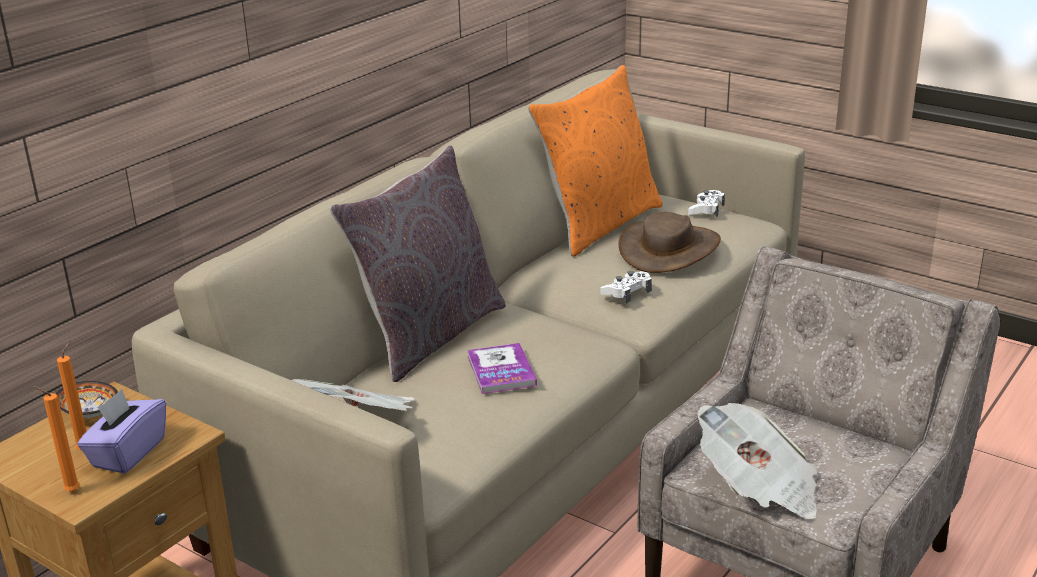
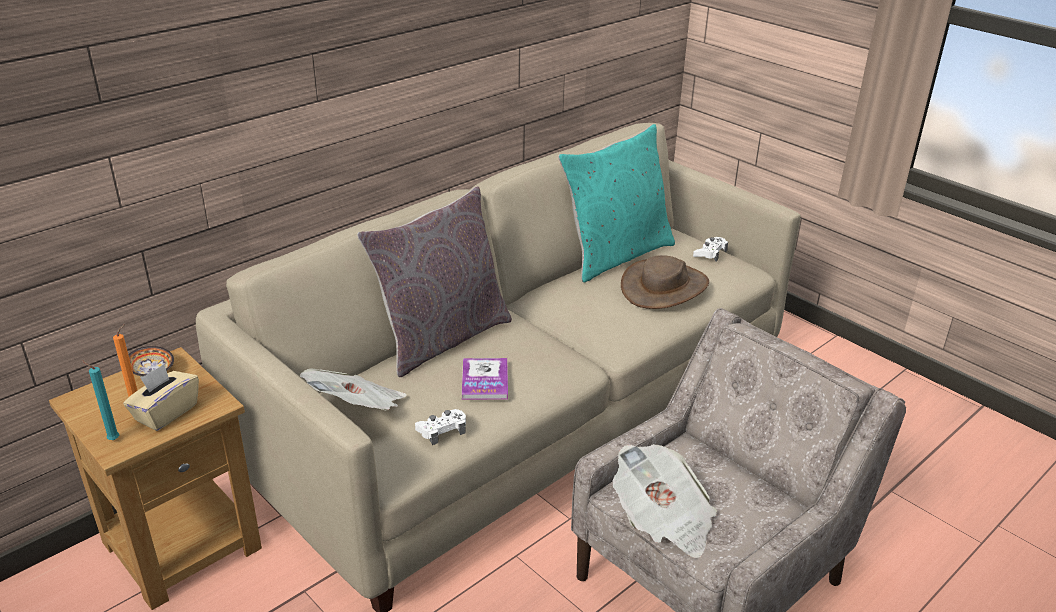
camera: 10 degrees right, 5 degrees up
(70, 491) = (112, 439): orange candle -> turquoise candle
(127, 453) = (166, 413): purple tissue box -> beige tissue box
(598, 224) = (615, 255): orange pillow -> turquoise pillow
(627, 292) = (614, 322): white game controller -> white game controller (442, 430)

